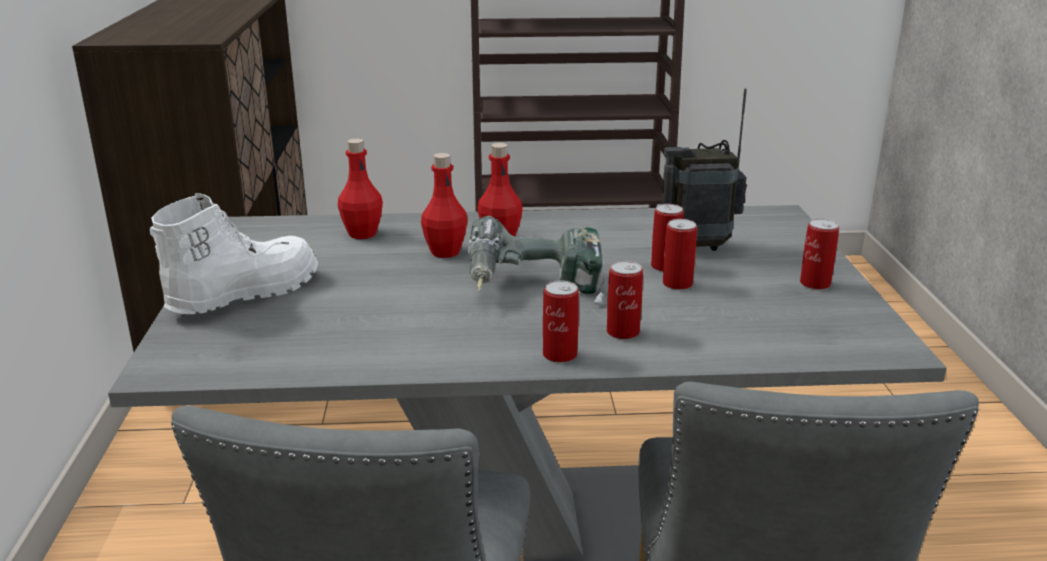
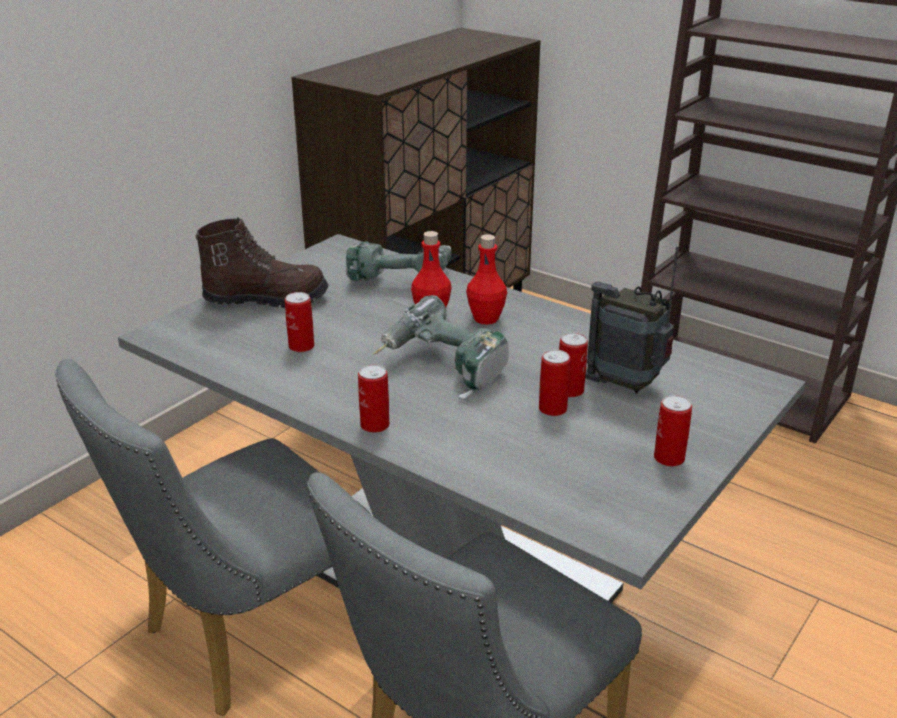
camera: 40 degrees right, 5 degrees up
(243, 294) = (266, 299): white boot -> brown boot
(362, 234) = (401, 279): red bottle -> power drill
(623, 332) = (444, 428): can -> can (301, 346)

